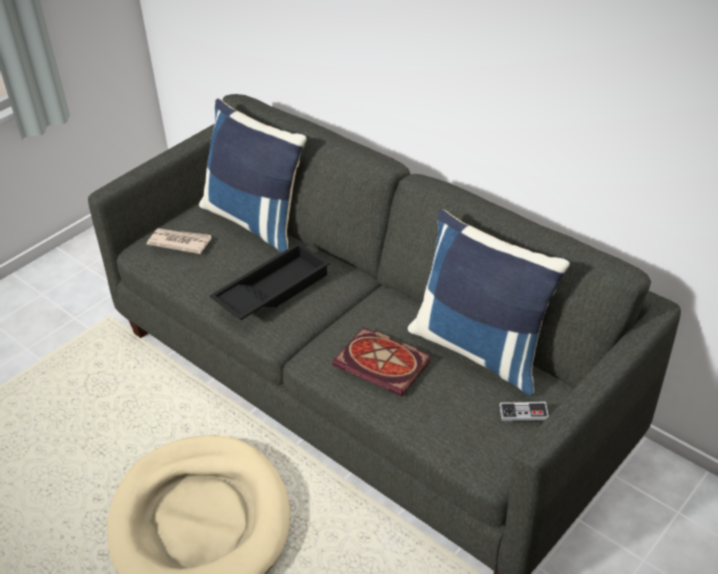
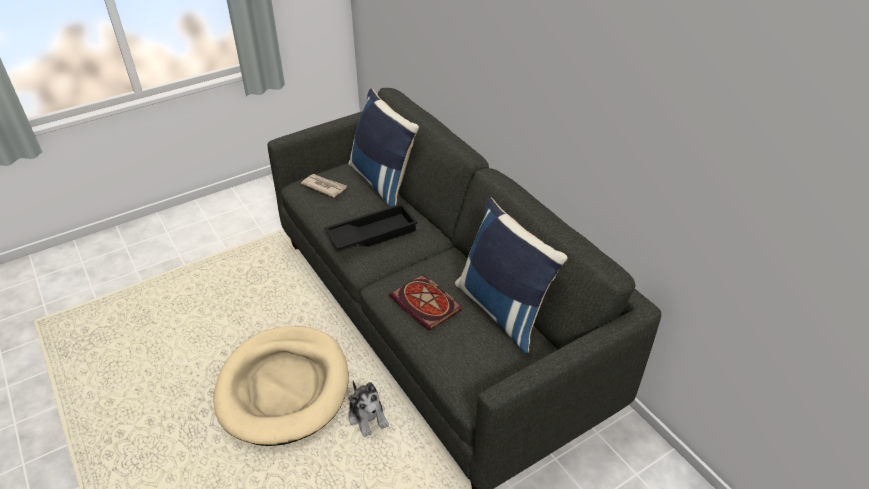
camera: 15 degrees right, 0 degrees up
(327, 530) = (367, 416): none -> plush toy
(523, 413) = (514, 365): game controller -> none

